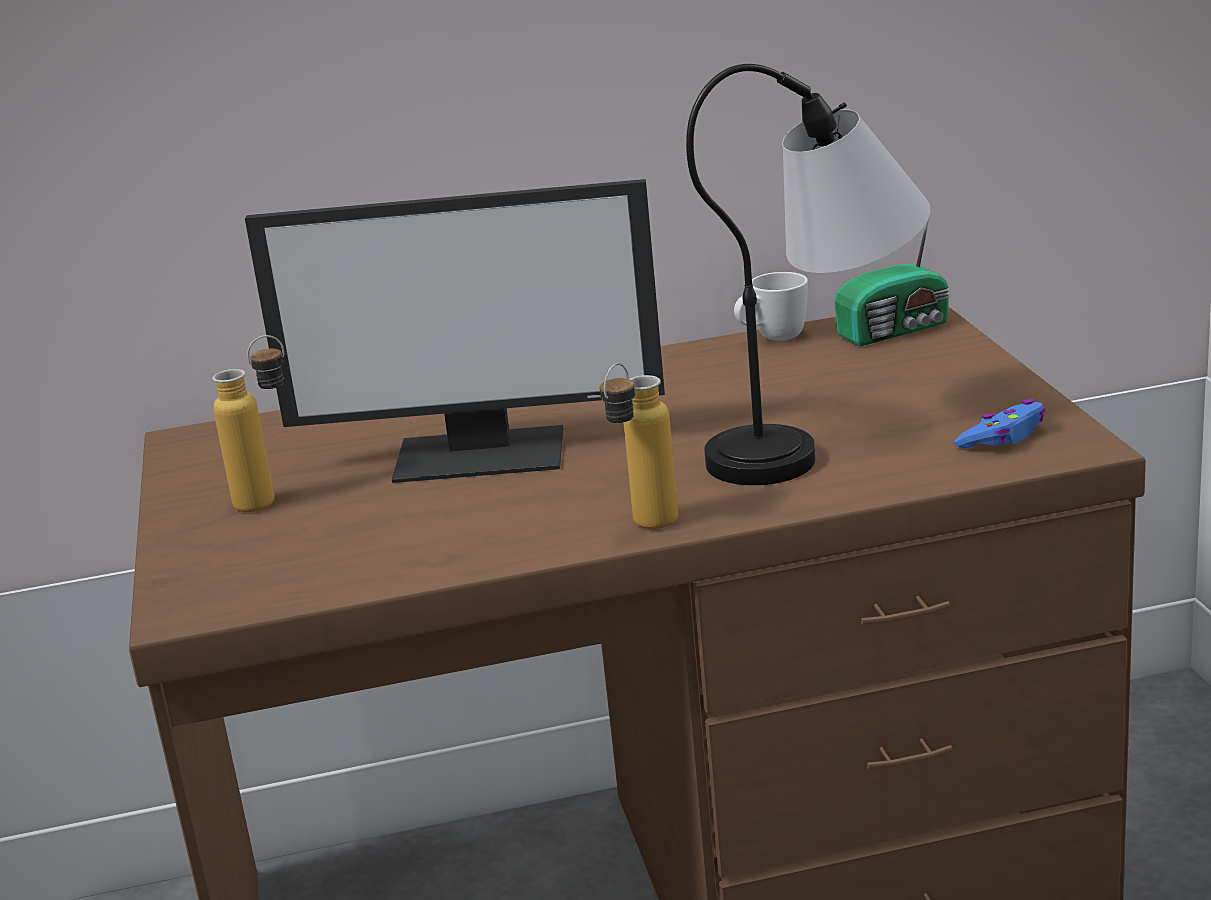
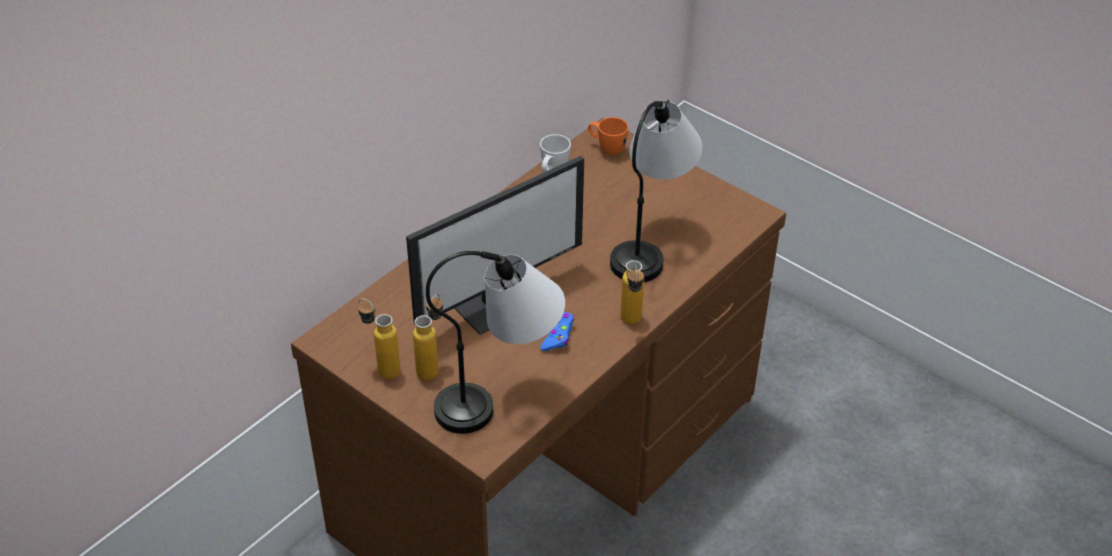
camera: 40 degrees left, 20 degrees up
(206, 483) = (382, 368): none -> bottle
(307, 560) = (502, 398): none -> table lamp
(897, 330) = (606, 148): radio -> orange mug
(1003, 437) = (722, 216): blue game controller -> blue game controller (557, 335)

